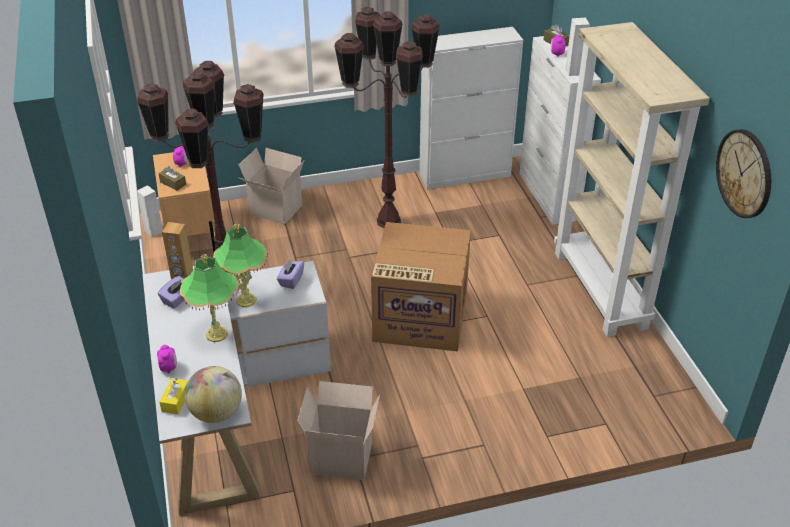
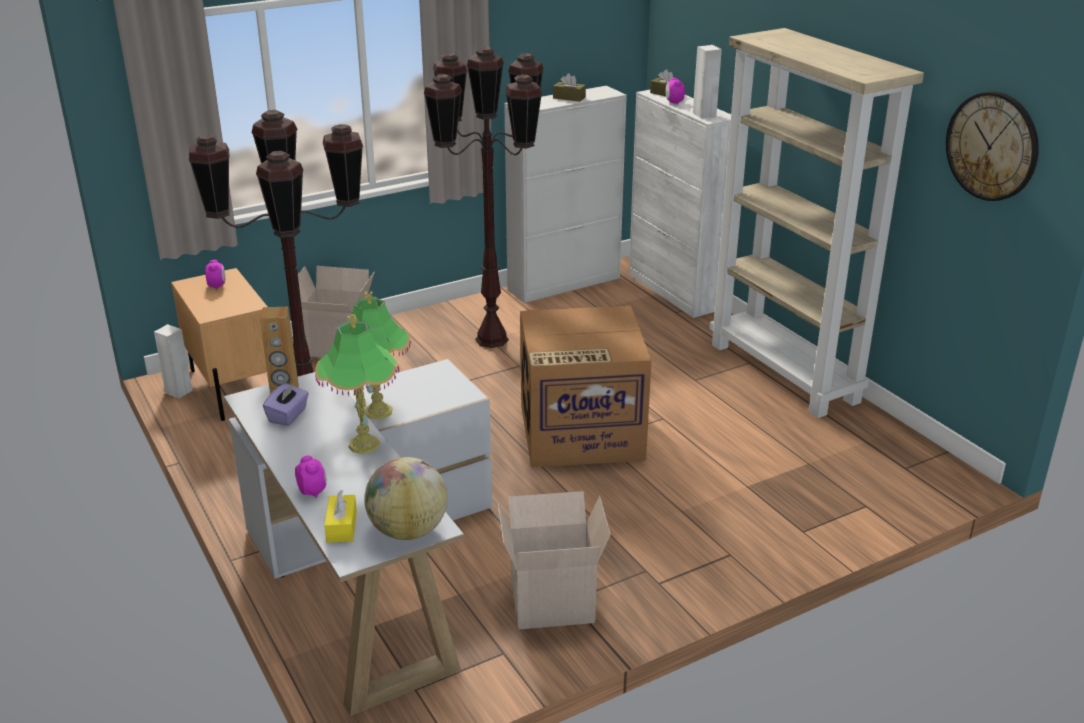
camera: 15 degrees left, 10 degrees down
(173, 183) = (213, 307): brown tissue box -> brown tissue box (569, 98)
(291, 280) = (429, 382): purple tissue box -> none

